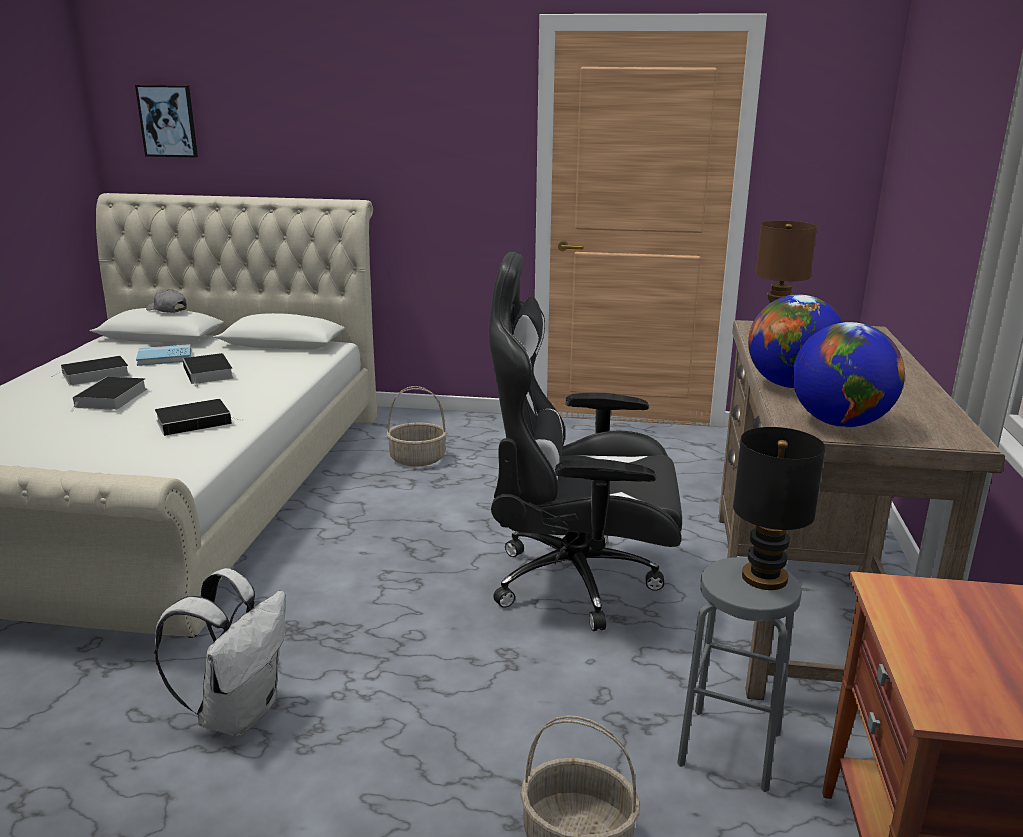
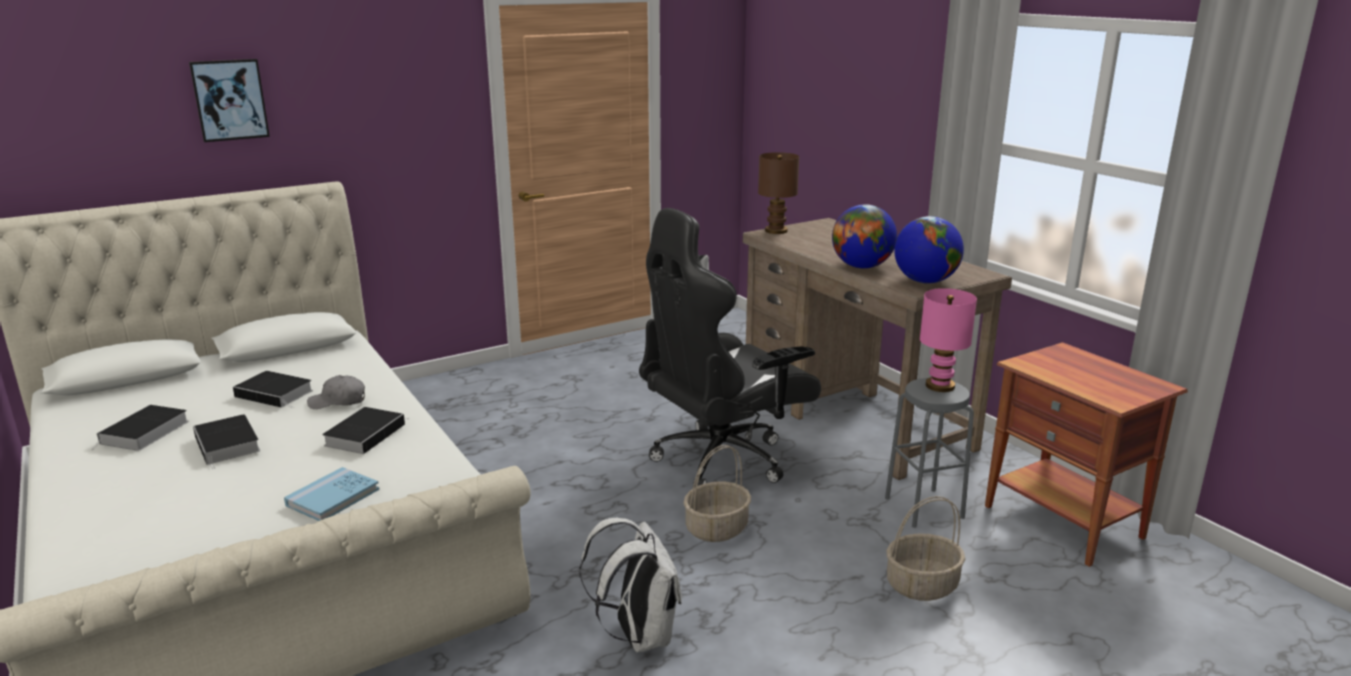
camera: 40 degrees left, 0 degrees up
(164, 358) = (186, 395): blue book -> blue book (333, 497)
(167, 310) = (132, 344): grey cap -> grey cap (338, 401)
(168, 121) = (61, 122): picture -> picture (230, 100)
(418, 459) = (471, 421): basket -> basket (717, 528)
(763, 577) = (939, 386): black table lamp -> pink table lamp

